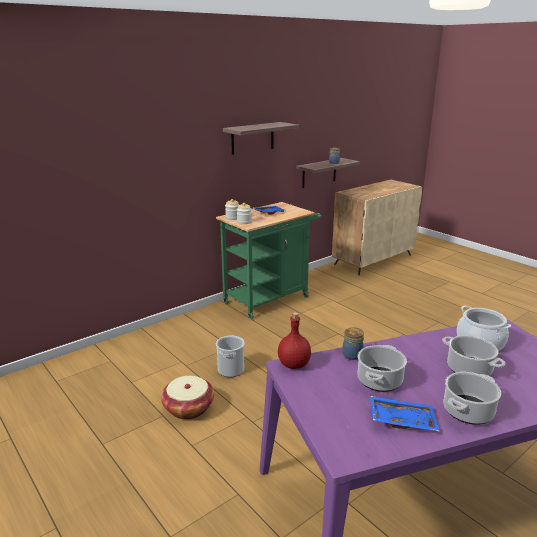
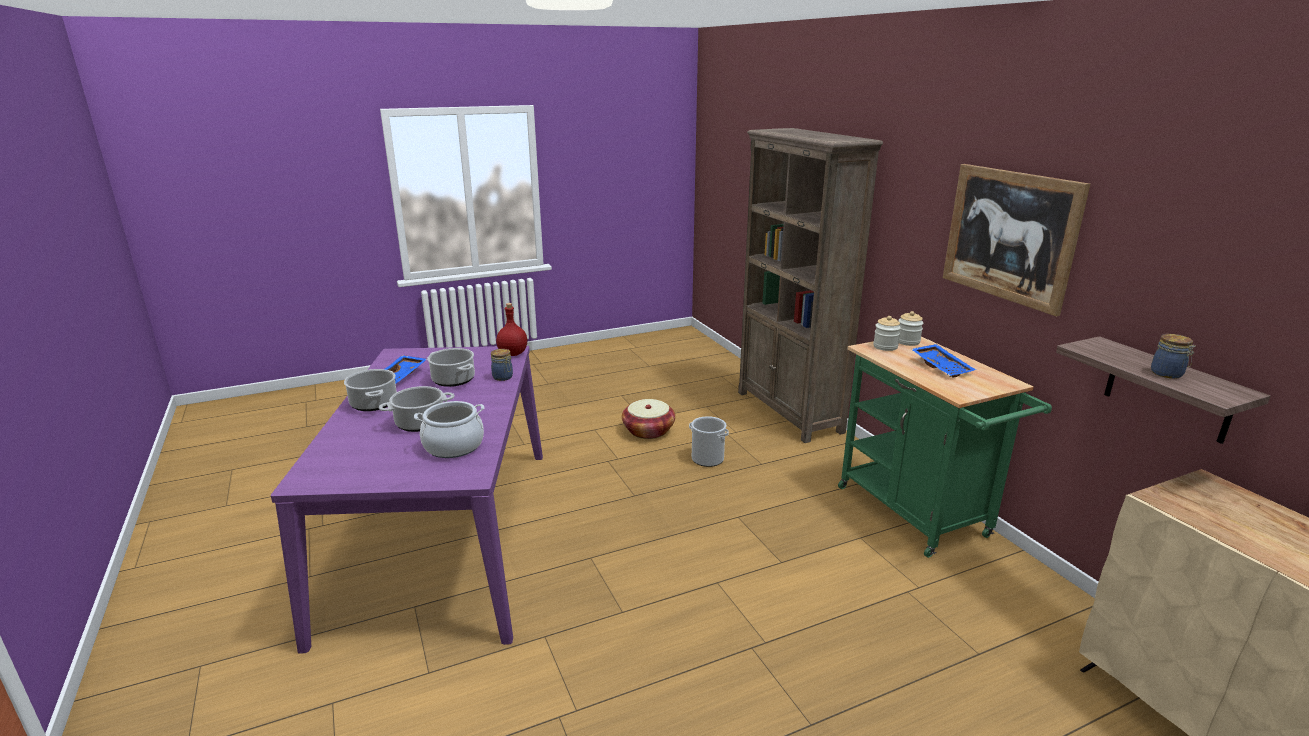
camera: 105 degrees right, 0 degrees up
(141, 340) = (789, 412): none -> brown bookcase
(252, 138) = (1009, 236): shelf -> picture

